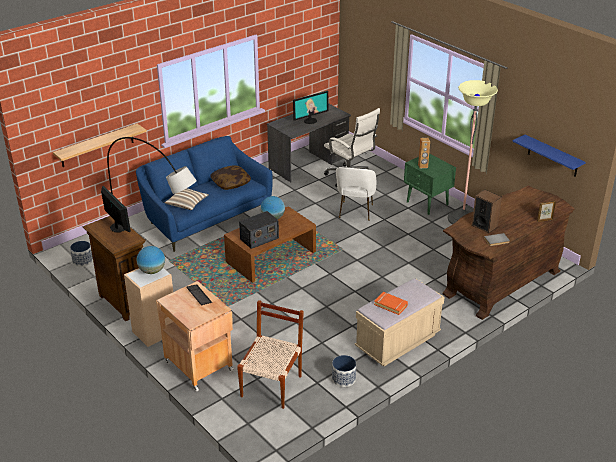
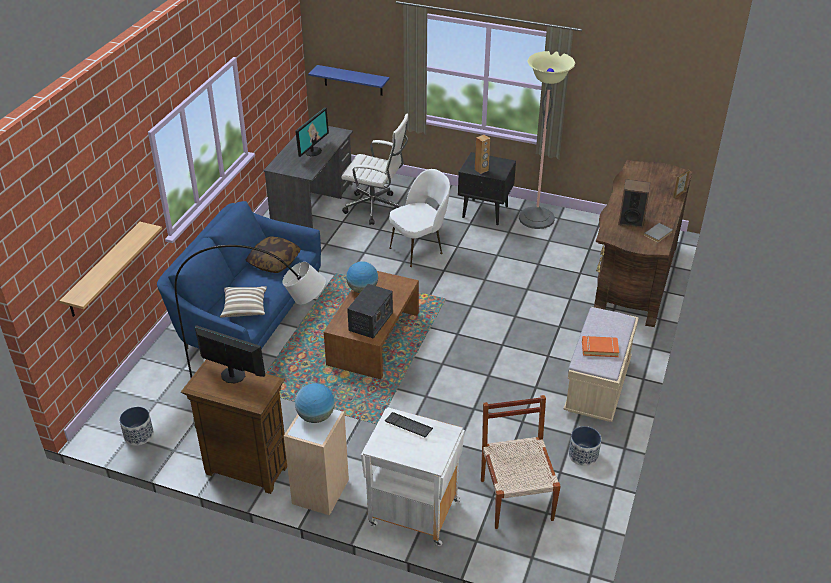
camera: 30 degrees left, 5 degrees up
(198, 366) = (413, 512): brown cart -> white cart
(355, 213) = (419, 249): white chair -> white chair turned 105 degrees counterclockwise
(427, 203) = (485, 212): green nightstand -> black nightstand
(553, 156) = (647, 119): blue shelf -> blue shelf (353, 80)

